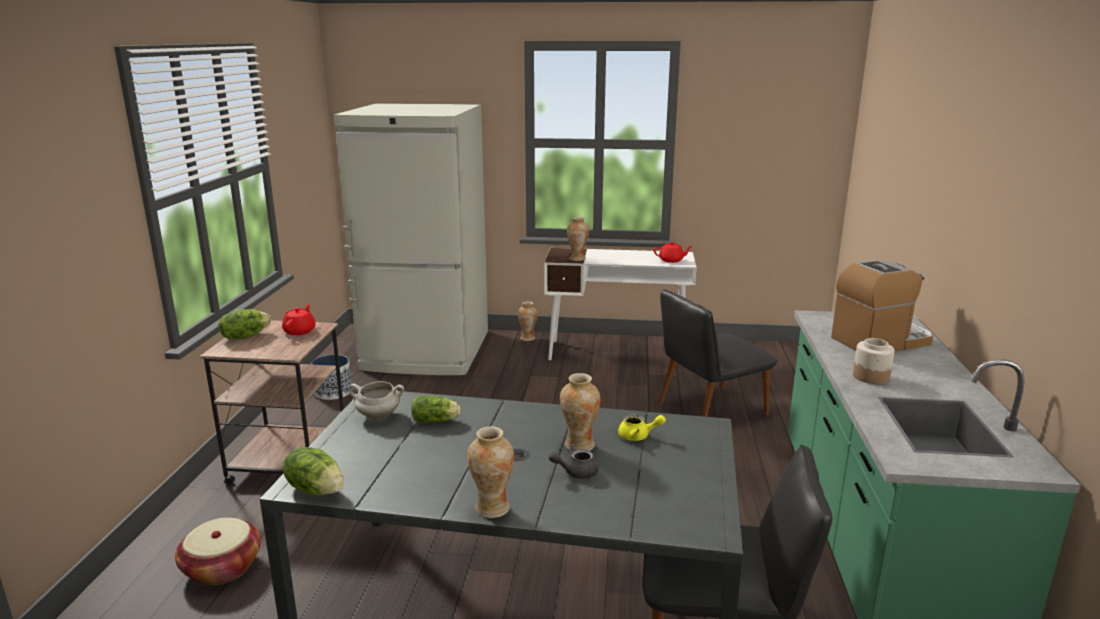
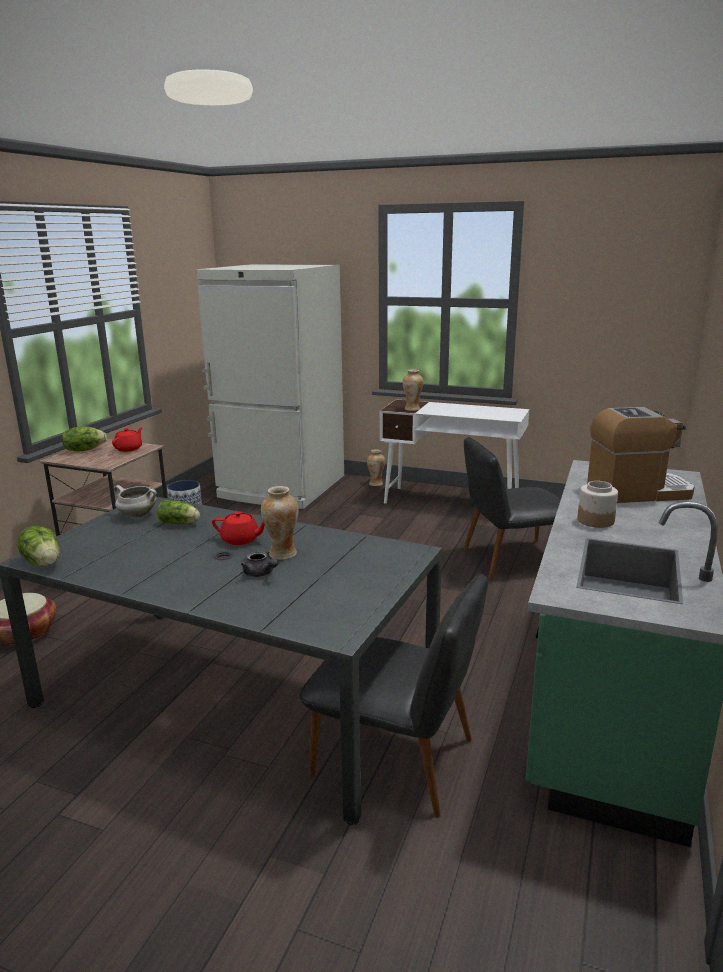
camera: 15 degrees right, 0 degrees up
(492, 508) = (166, 592): vase -> none
(576, 472) = (260, 574): grey teapot -> grey teapot turned 135 degrees counterclockwise
(638, 436) = (341, 552): yellow teapot -> none
(671, 260) = (501, 415): red teapot -> red teapot (241, 540)

